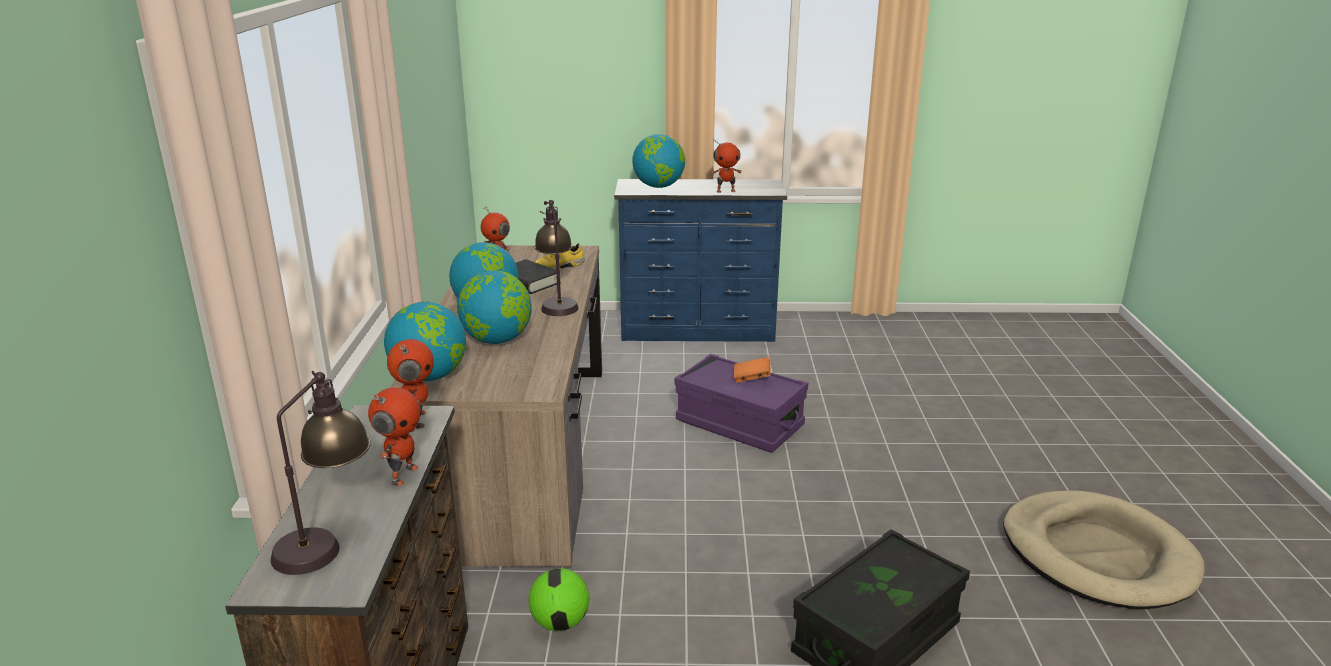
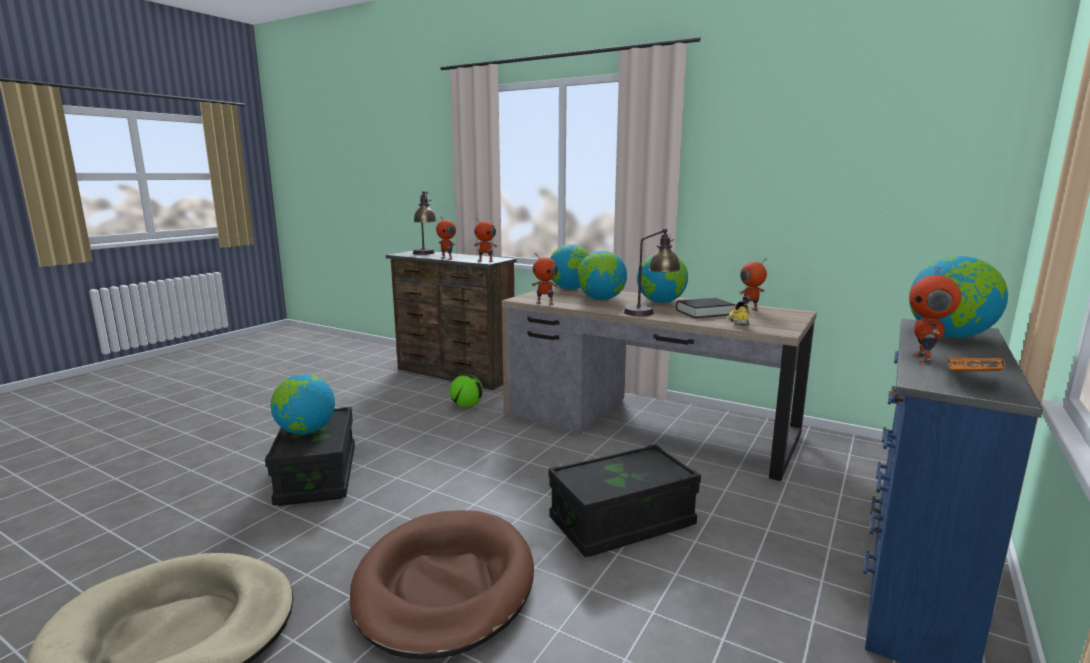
camera: 120 degrees right, 10 degrees down
(558, 366) = (545, 303): none -> toy robot
(739, 424) = (622, 522): purple storage box -> black storage box
(751, 378) = (626, 481): orange book -> orange book (972, 381)
(888, 593) = (306, 431): none -> globe
(901, 469) = (444, 586): none -> brown dog bed

